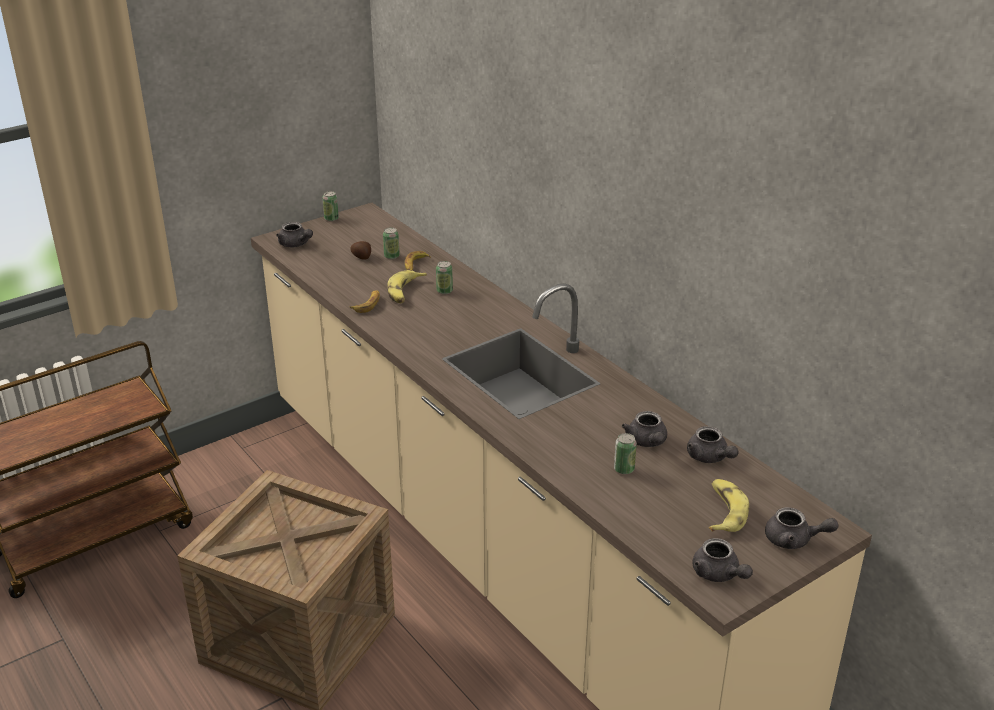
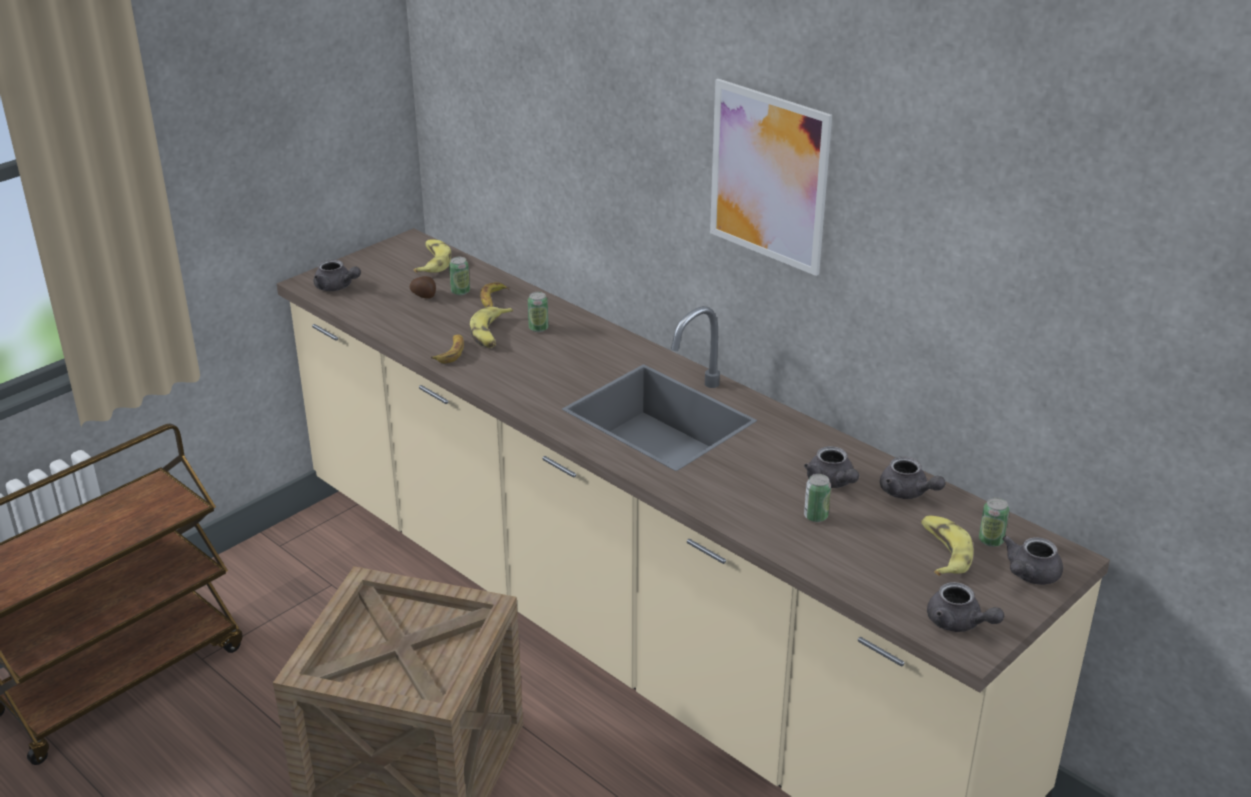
camera: 10 degrees left, 0 degrees up
(331, 219) = (370, 252): can -> can (990, 541)
(377, 231) = (432, 262): none -> banana
(621, 178) = (769, 176): none -> picture
(794, 540) = (1029, 575): grey teapot -> grey teapot turned 120 degrees clockwise

